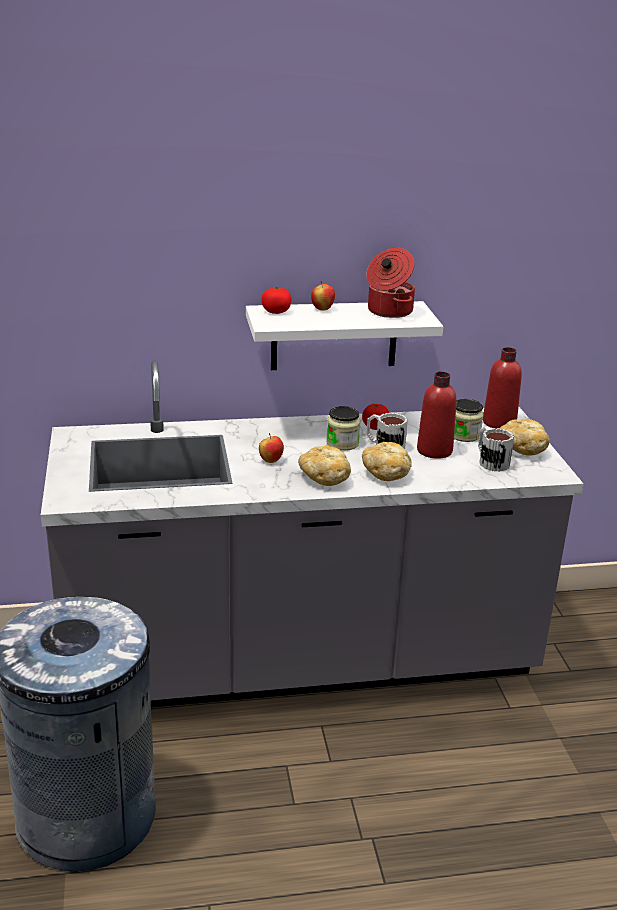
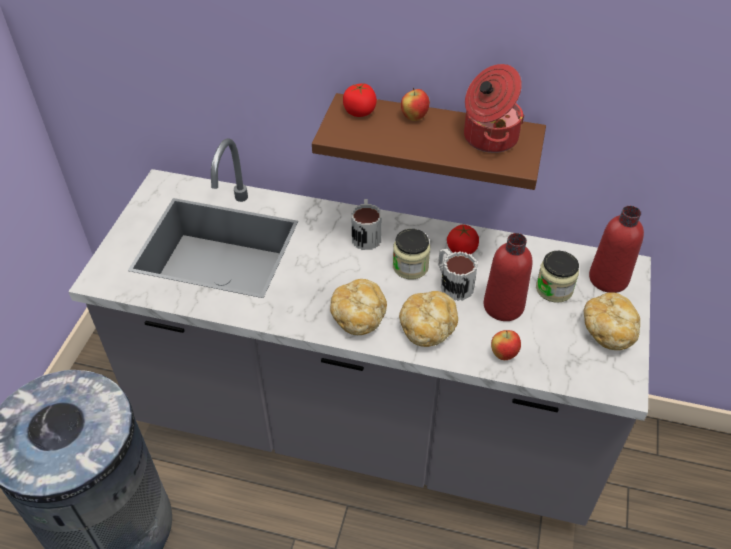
camera: 25 degrees right, 20 degrees up
(271, 461) = (321, 274): apple -> apple (503, 354)
(334, 335) = (436, 140): white shelf -> brown shelf
(490, 461) = (557, 341): mug -> mug (366, 234)

